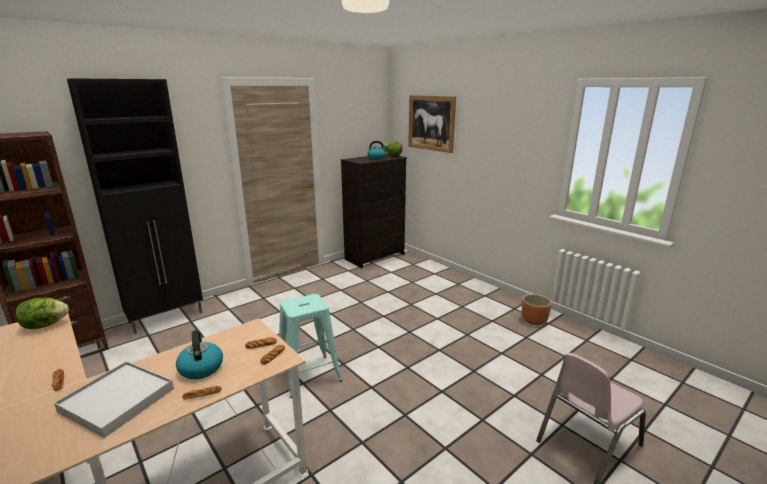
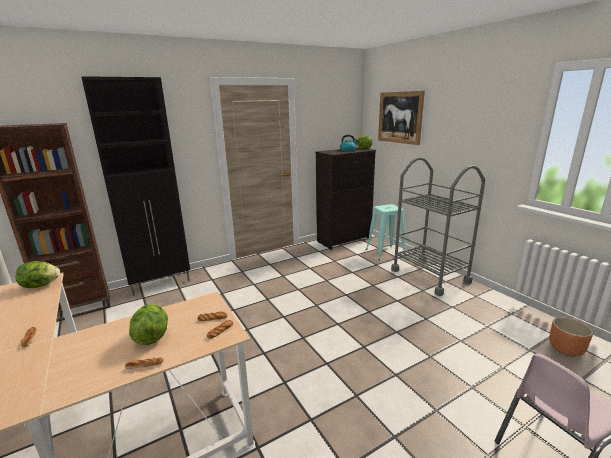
camera: 10 degrees right, 0 degrees up
(118, 400) = (70, 362): white tray -> none
(201, 368) = (152, 337): kettle -> lettuce
(309, 375) = (270, 346): turquoise stool -> turquoise stool (385, 252)
(468, 291) = (429, 276): none -> grey cart
(534, 321) = (496, 310): brown planter -> brown planter (566, 349)

